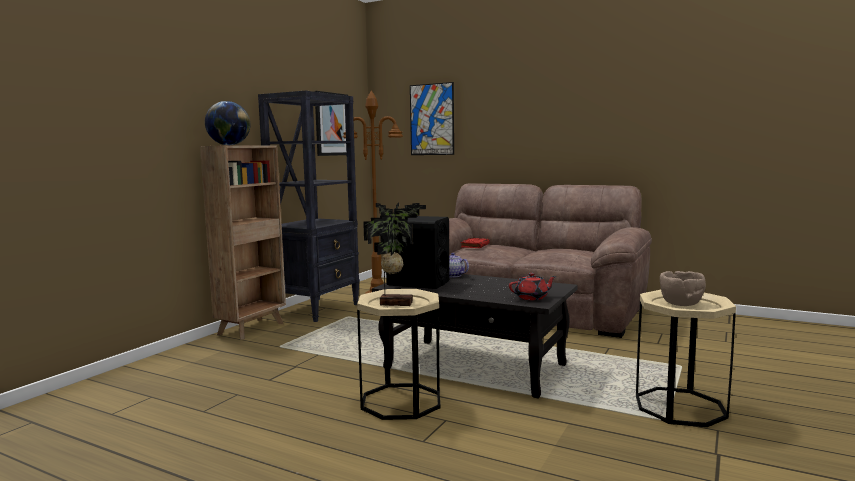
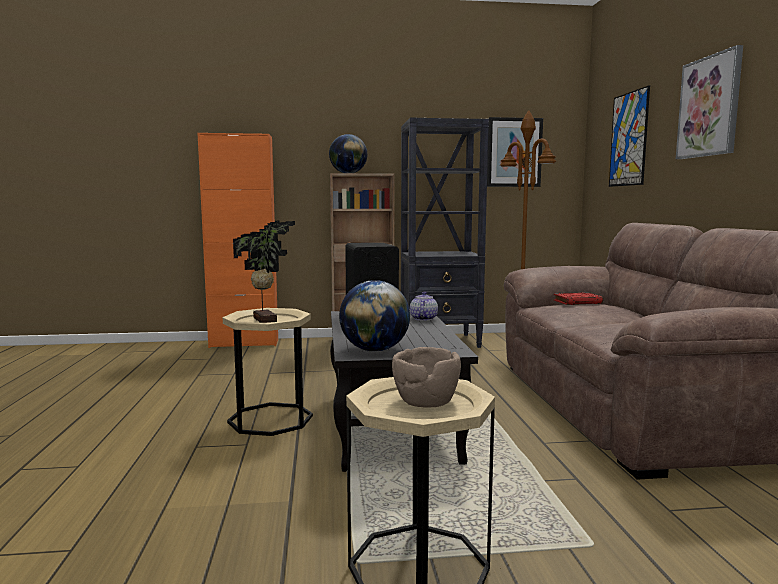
camera: 55 degrees right, 0 degrees up
(131, 371) = (244, 343): none -> orange cabinet
(518, 105) = (709, 106): none -> picture
(532, 297) = (374, 350): red teapot -> globe

